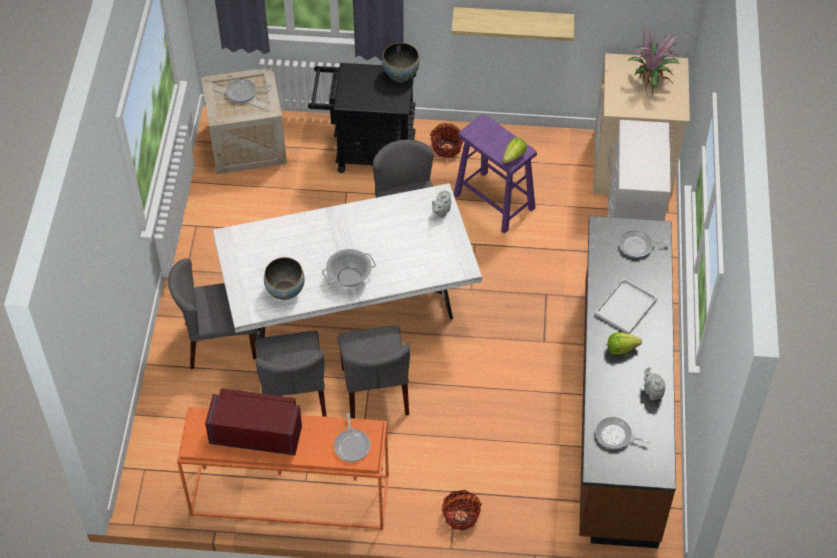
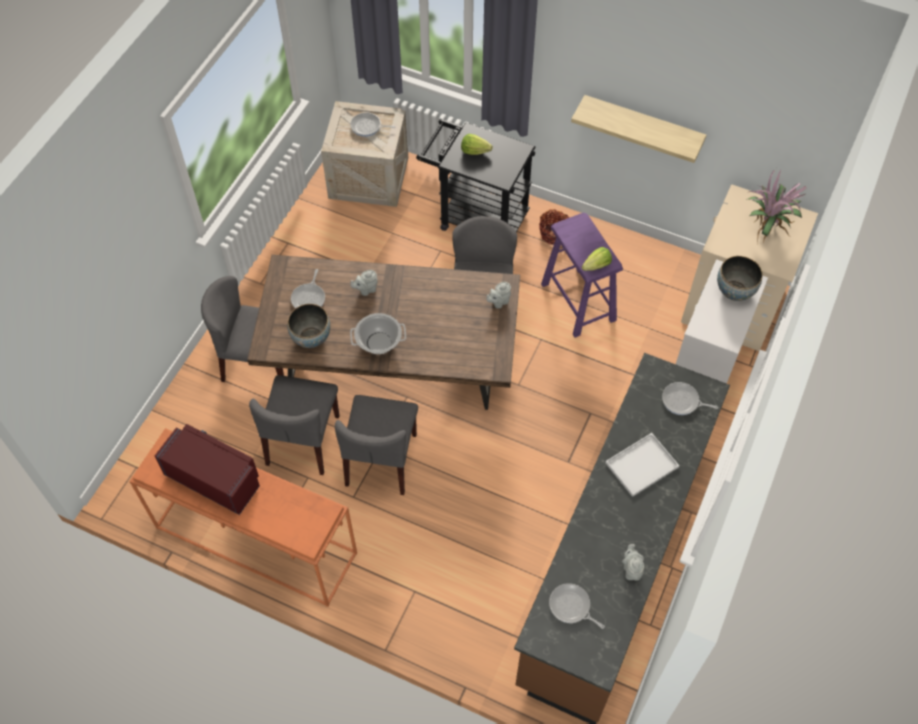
camera: 20 degrees right, 5 degrees up
(316, 235) = (366, 289): none -> grey teapot
(349, 310) = (393, 369): white dining table -> brown dining table
(352, 445) = (300, 522): frying pan -> frying pan (309, 298)
(401, 75) = (518, 150): bowl -> bowl (734, 291)
(461, 515) = (409, 618): basket -> none
(621, 348) = (618, 509): lettuce -> lettuce (475, 151)

